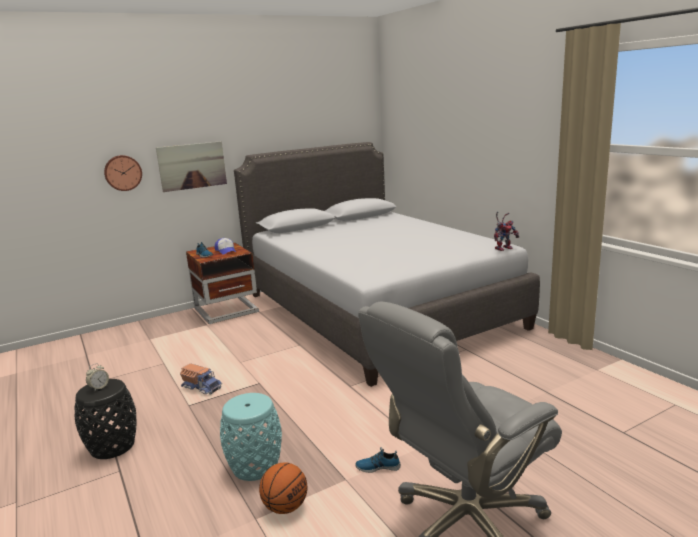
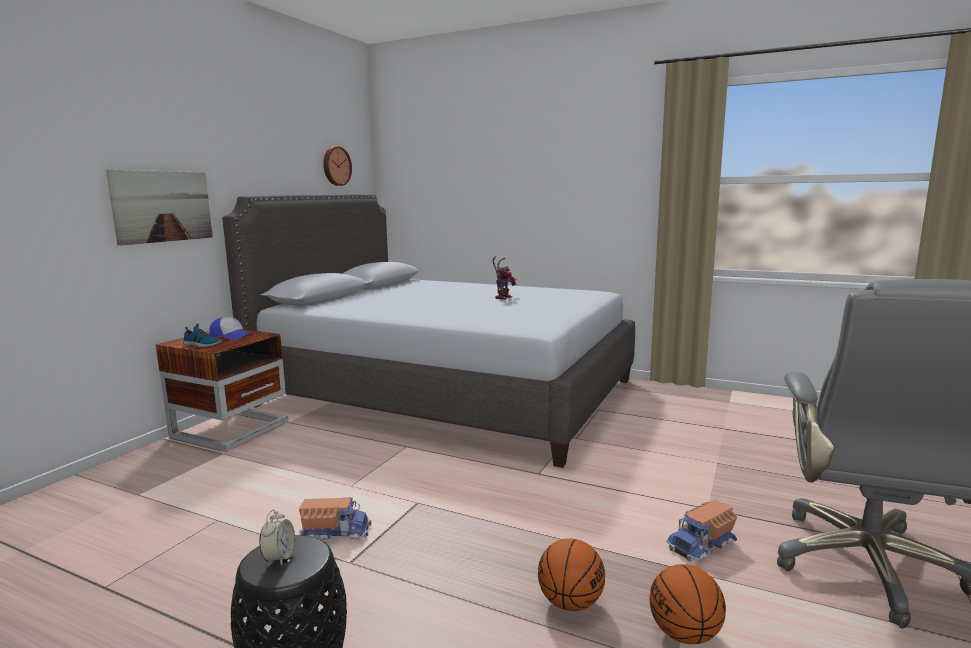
camera: 35 degrees left, 5 degrees down
(123, 173) = (48, 208): wall clock -> wall clock (336, 166)
(255, 466) = (570, 603): turquoise stool -> basketball
(378, 466) = (702, 545): shoe -> toy truck
(503, 248) = (606, 293): toy robot -> toy robot (503, 297)

